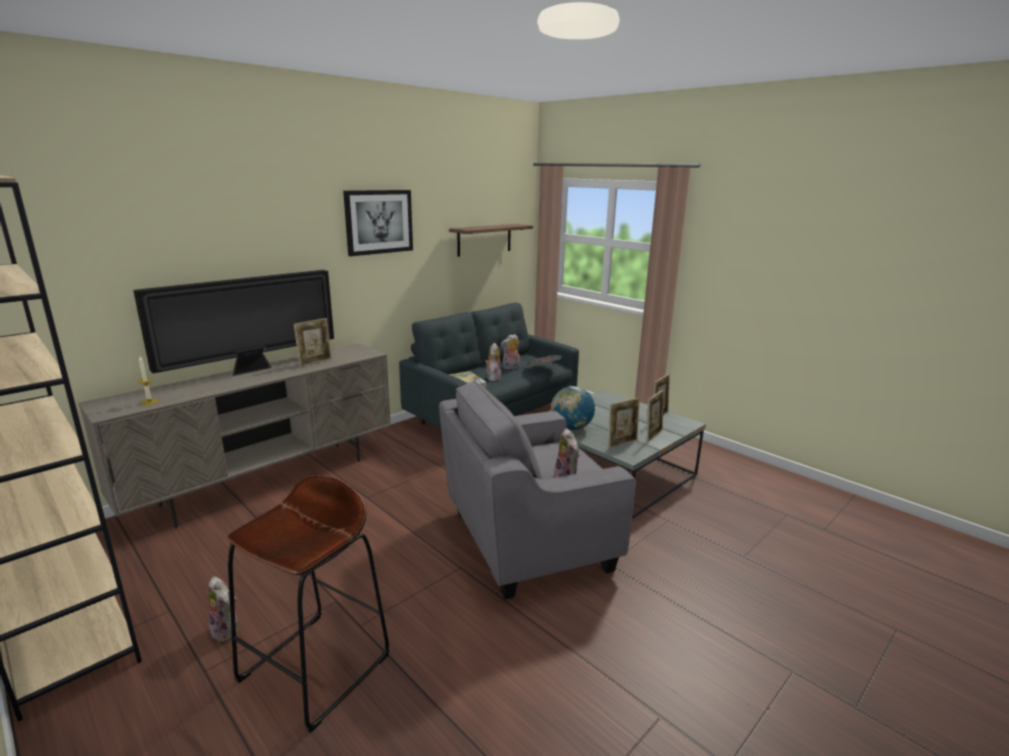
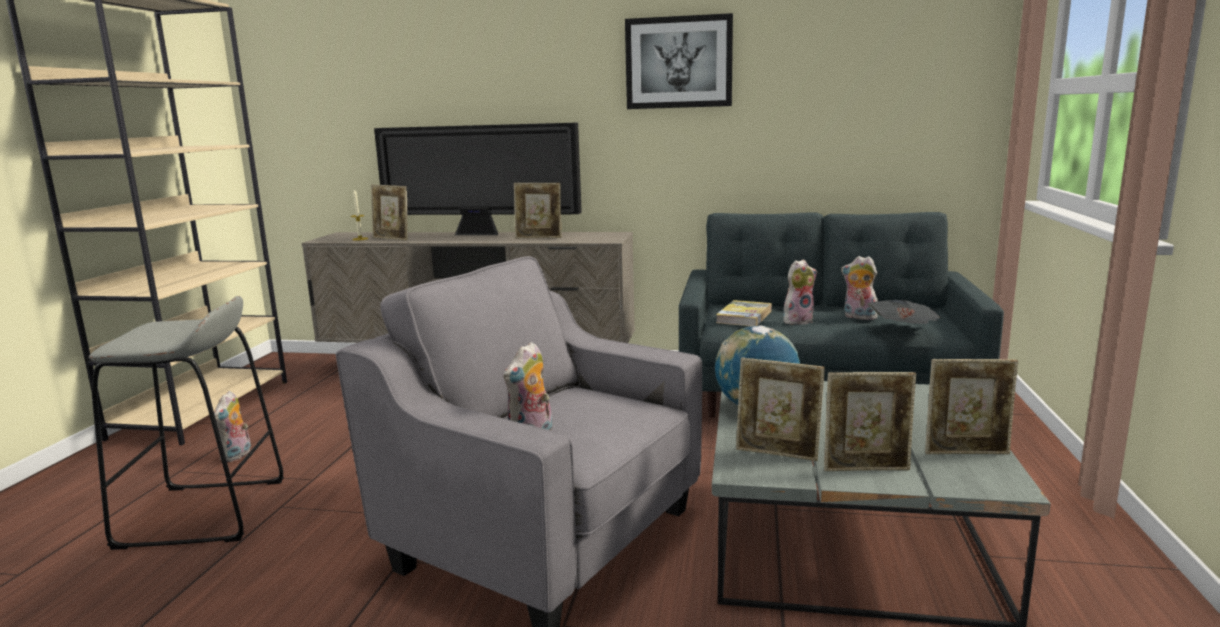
camera: 55 degrees right, 5 degrees down
(185, 393) = (392, 239): none -> picture frame
(316, 667) = (204, 513): brown stool -> grey stool
(484, 239) = (890, 95): shelf -> none

